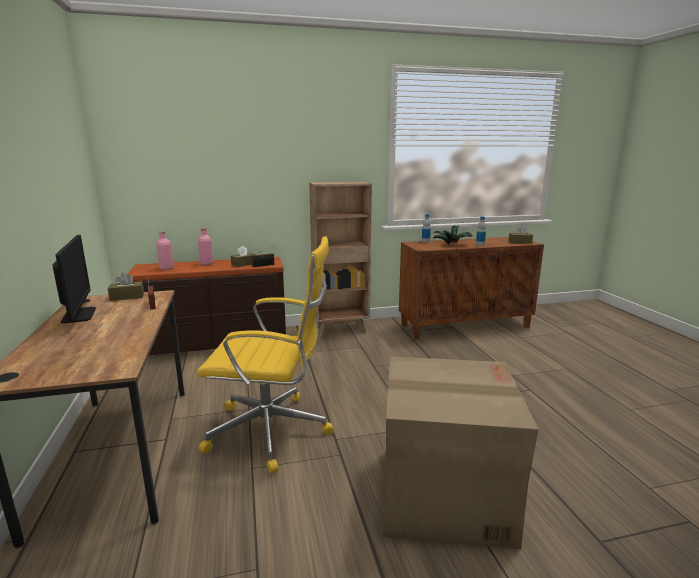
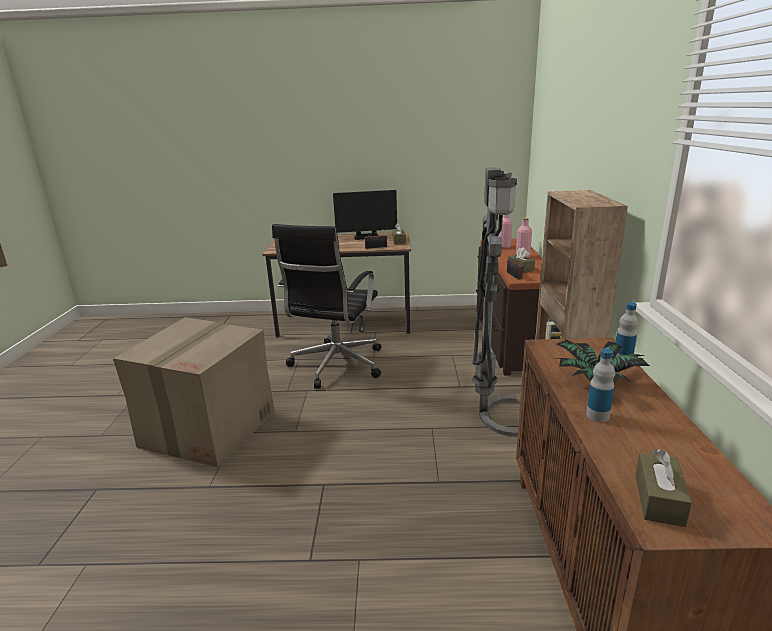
camera: 105 degrees right, 5 degrees up
(272, 431) = (336, 366): yellow office chair -> black office chair
(348, 348) = (488, 415): none -> grey floor lamp

